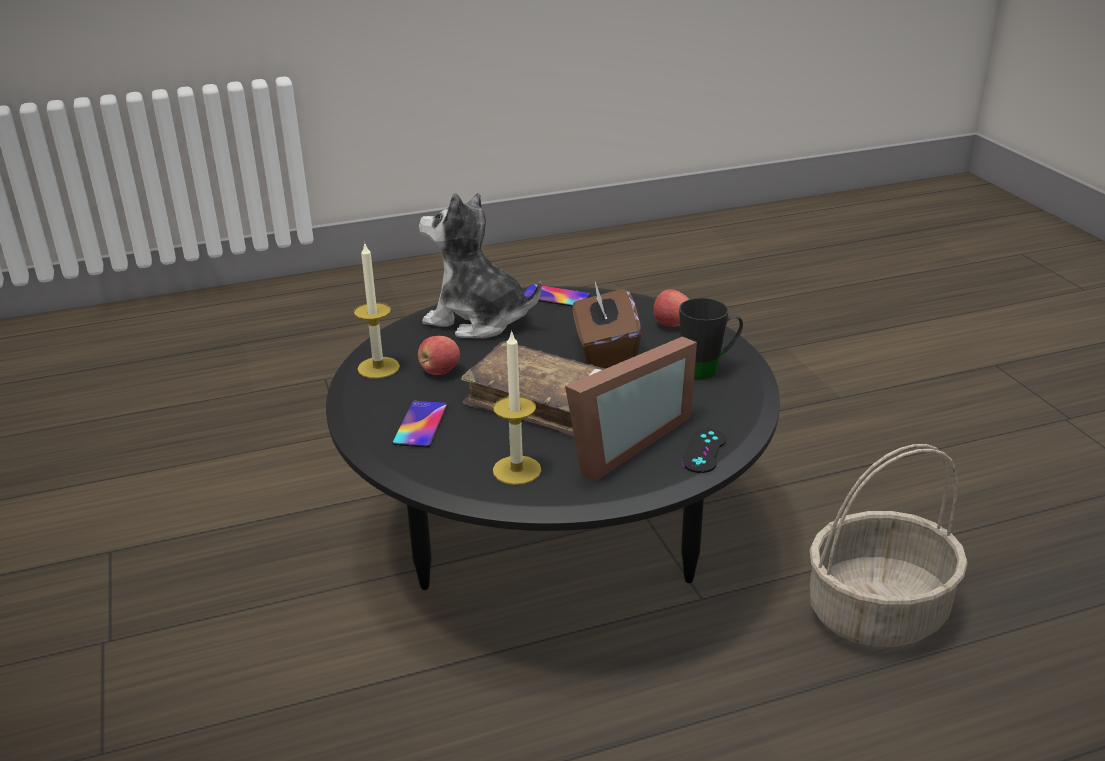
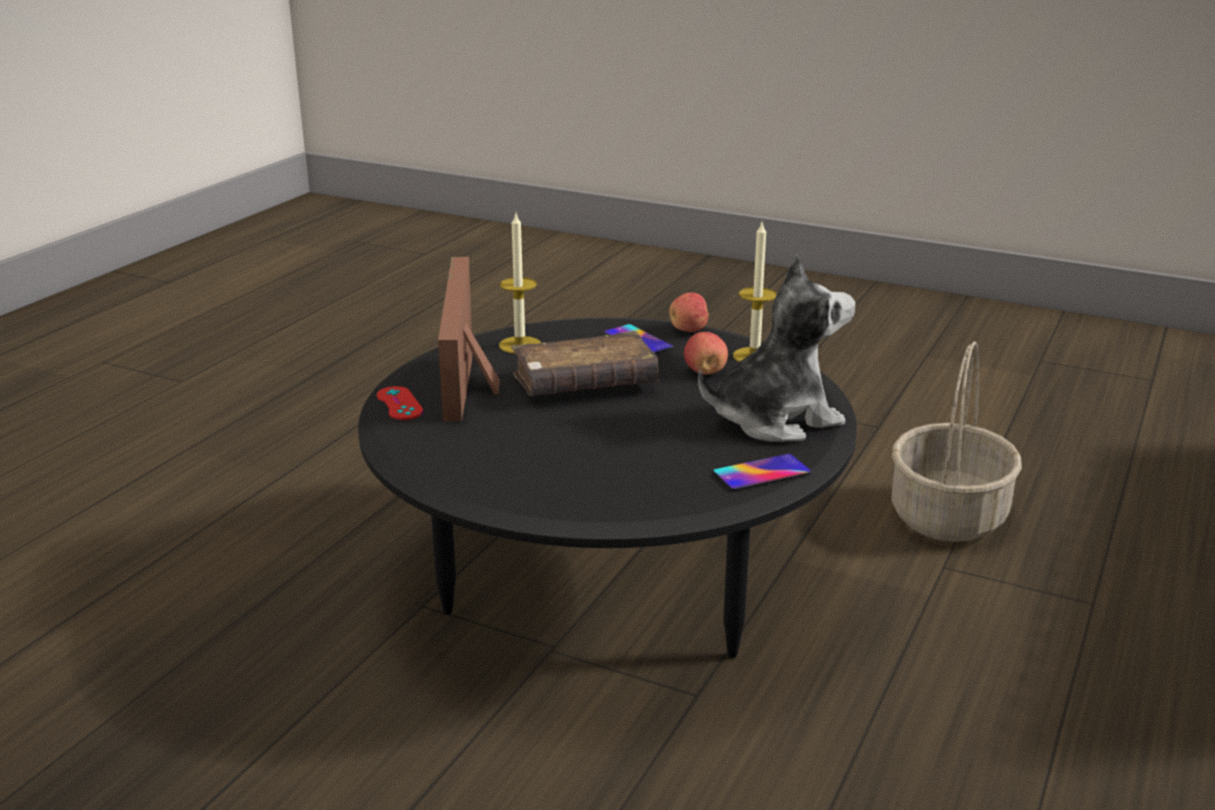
camera: 135 degrees right, 5 degrees down
(604, 353) = (602, 439): brown tissue box -> none
(671, 324) = (590, 496): apple -> apple (689, 330)
(704, 451) = (399, 404): black game controller -> red game controller
(708, 369) = (483, 466): black mug -> none
(877, 611) = (249, 674): basket -> basket (949, 517)

